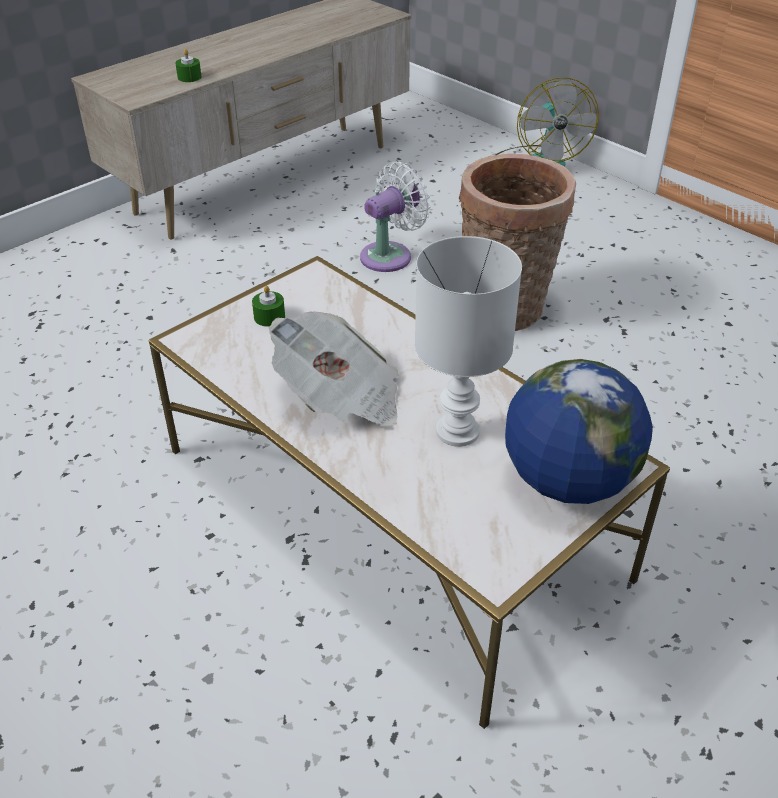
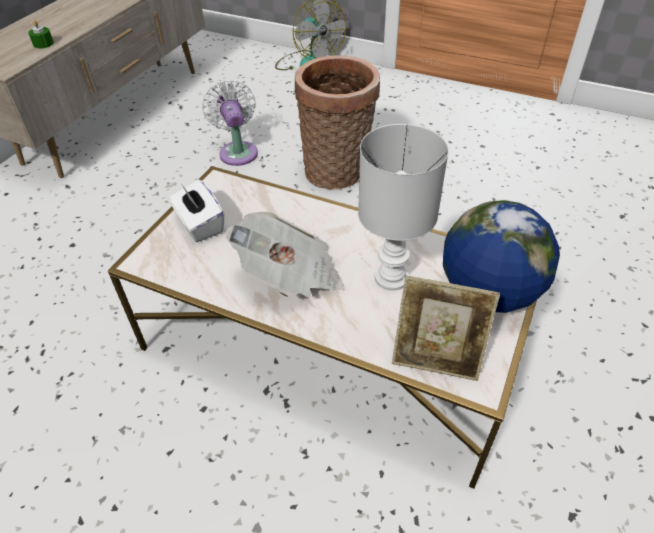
camera: 20 degrees left, 5 degrees up
(269, 317) = (199, 225): green candle -> white tissue box
(390, 255) = (238, 151): white fan -> white fan turned 45 degrees counterclockwise
(458, 532) = (436, 359): none -> picture frame

